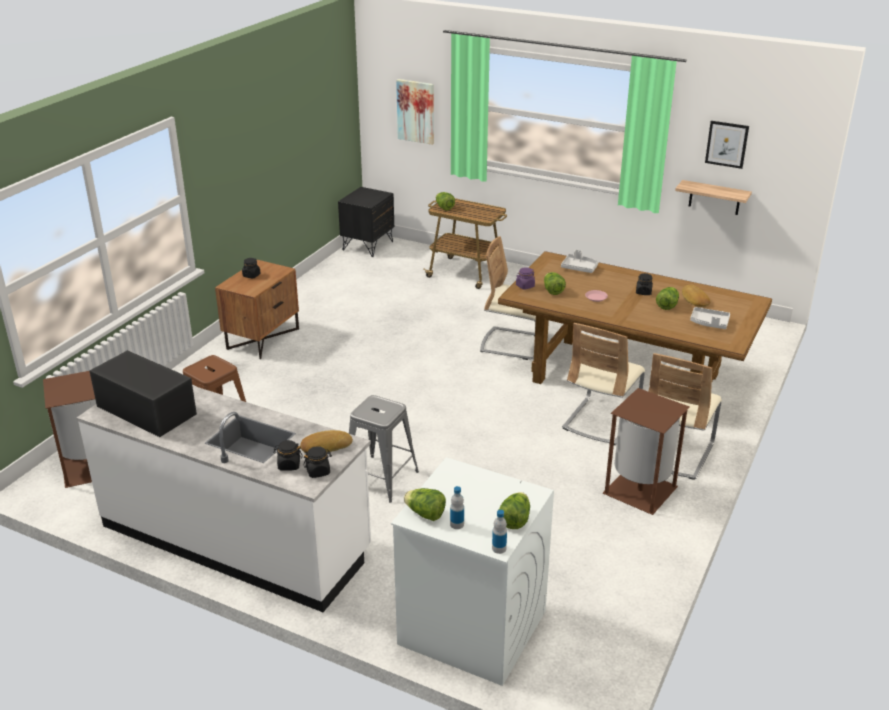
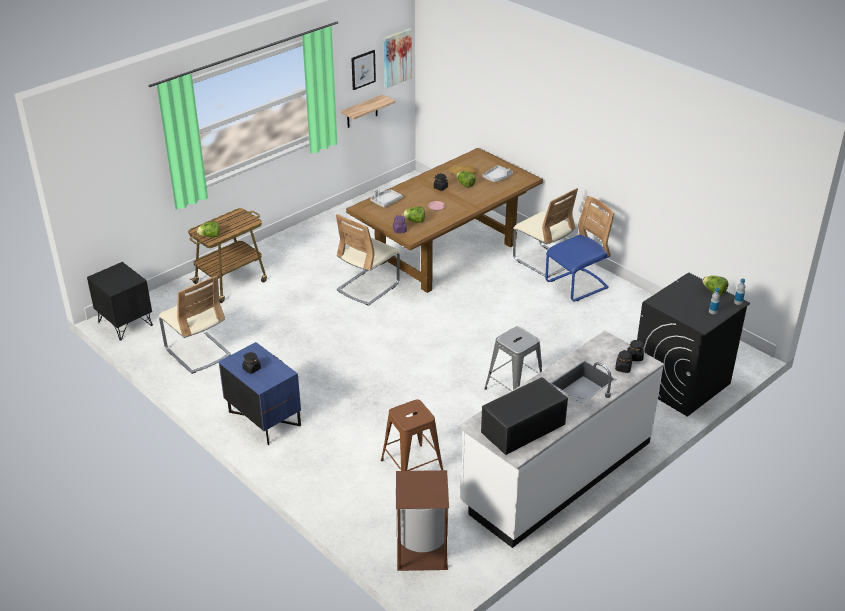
camera: 70 degrees left, 5 degrees up
(262, 338) = (263, 419): brown nightstand -> blue nightstand
(325, 445) = (605, 349): bread -> none
(416, 111) = (123, 173): picture -> picture (397, 58)
(425, 514) = (700, 320): lettuce -> none
(471, 627) = (680, 383): white washing machine -> black washing machine
(601, 420) = (492, 278): beige chair -> beige chair (197, 352)
(640, 491) = (576, 285): brown trash can -> blue chair

